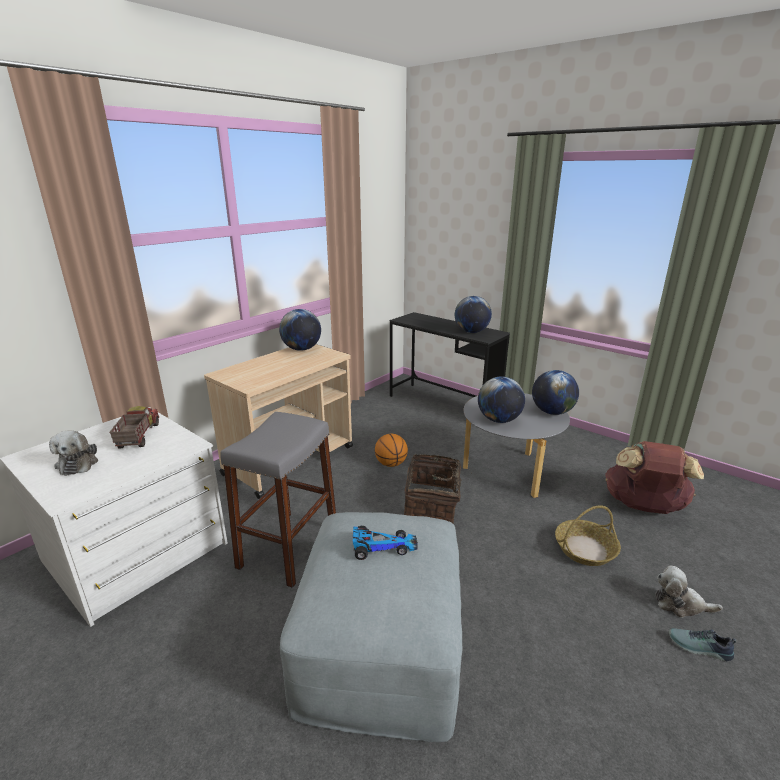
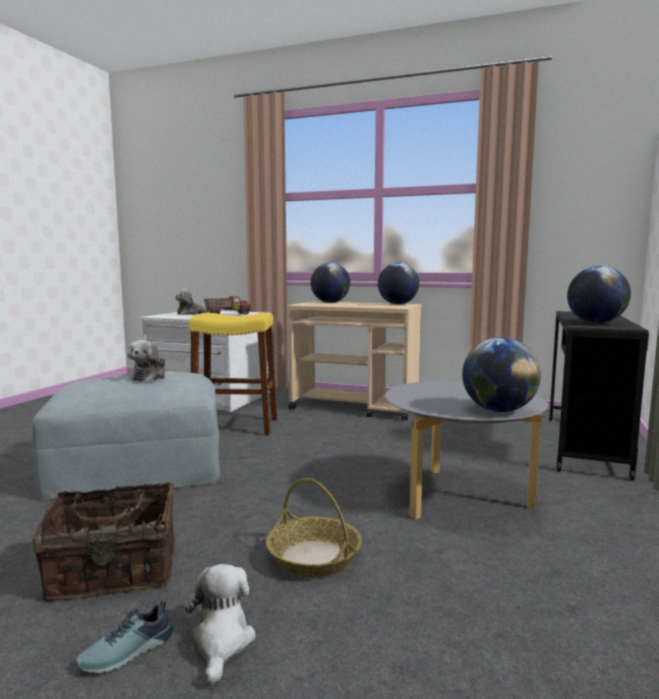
camera: 70 degrees right, 15 degrees down
(288, 547) = (235, 426): grey stool -> yellow stool
(382, 546) = (149, 377): toy car -> plush toy
(391, 464) = (395, 439): basketball -> none
(432, 505) = (336, 464): basket -> basket (114, 572)
(499, 420) = (425, 392): globe -> globe (330, 302)
(643, 507) = (489, 621): brown backpack -> none
(699, 648) = (128, 653): shoe -> shoe turned 135 degrees counterclockwise

